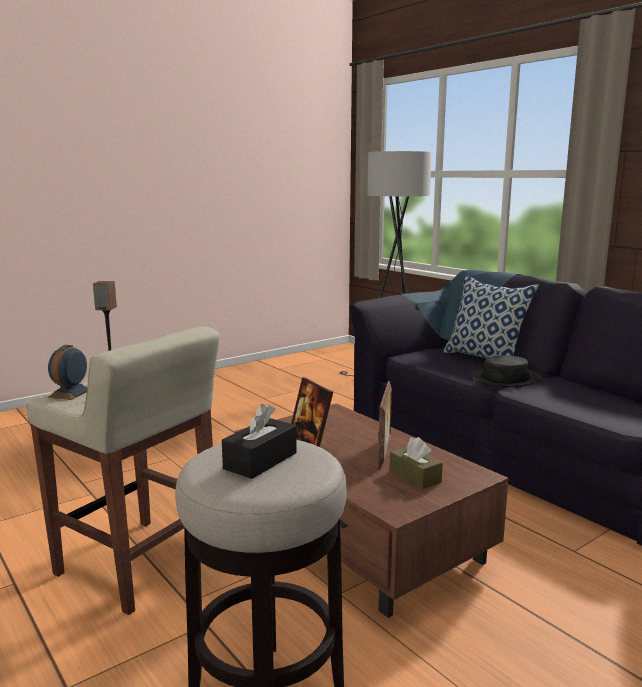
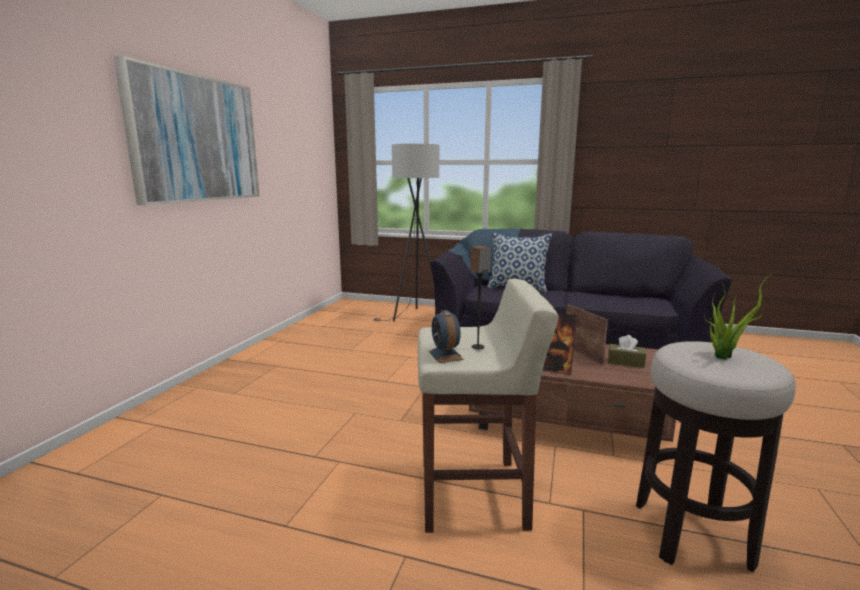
camera: 35 degrees left, 0 degrees up
(129, 155) = (196, 139): none -> picture
(260, 461) = (722, 356): black tissue box -> potted plant
(505, 378) = (557, 296): black hat -> none

